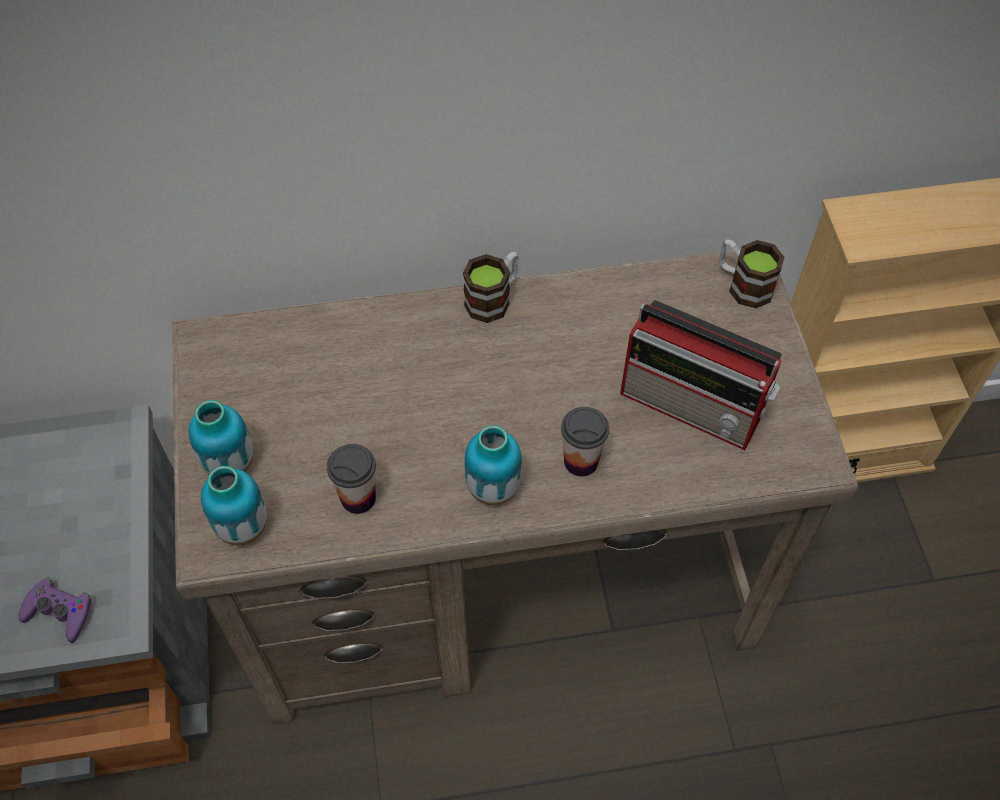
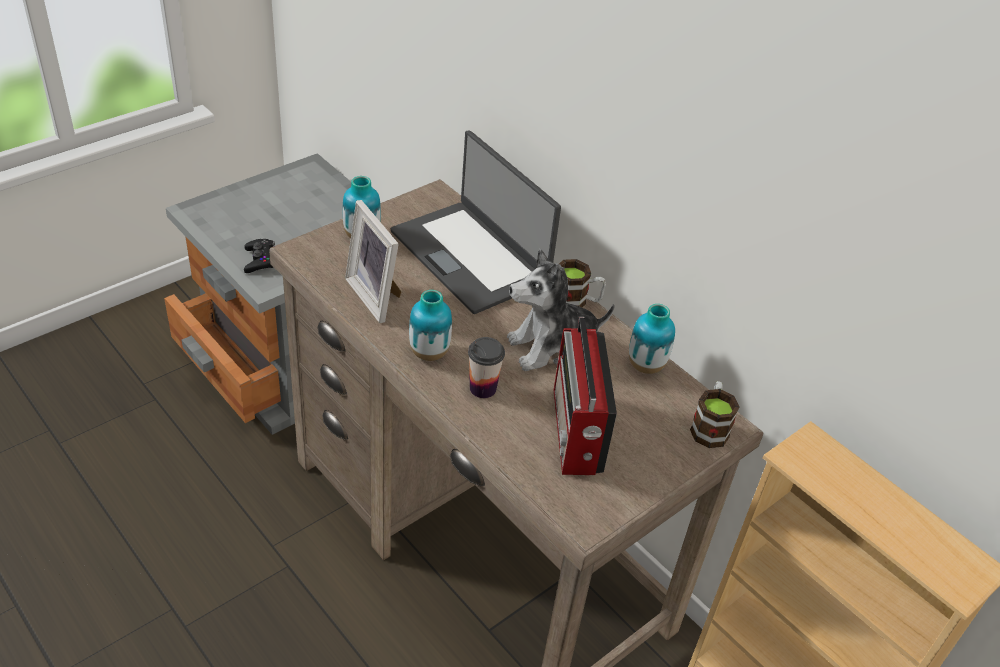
camera: 55 degrees right, 15 degrees down
(59, 612) = (260, 260): purple game controller -> black game controller
(243, 527) = (324, 257): vase -> vase (646, 366)
(349, 362) = (471, 256): none -> laptop
(358, 498) = (377, 296): cup -> picture frame
(555, 360) = (553, 348): none -> plush toy

